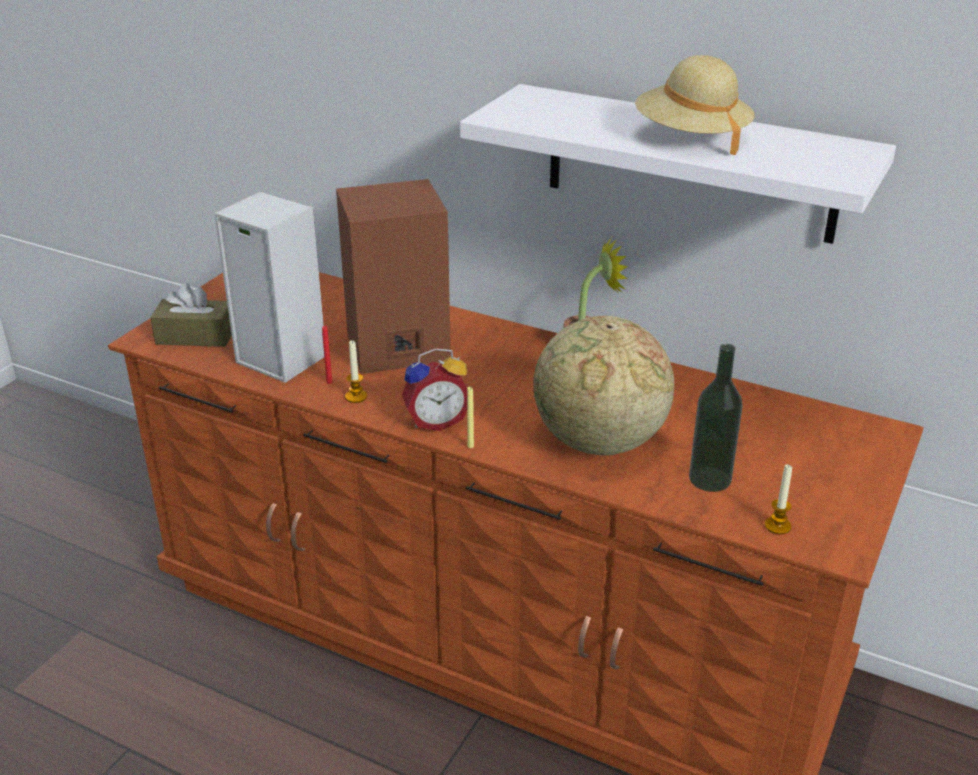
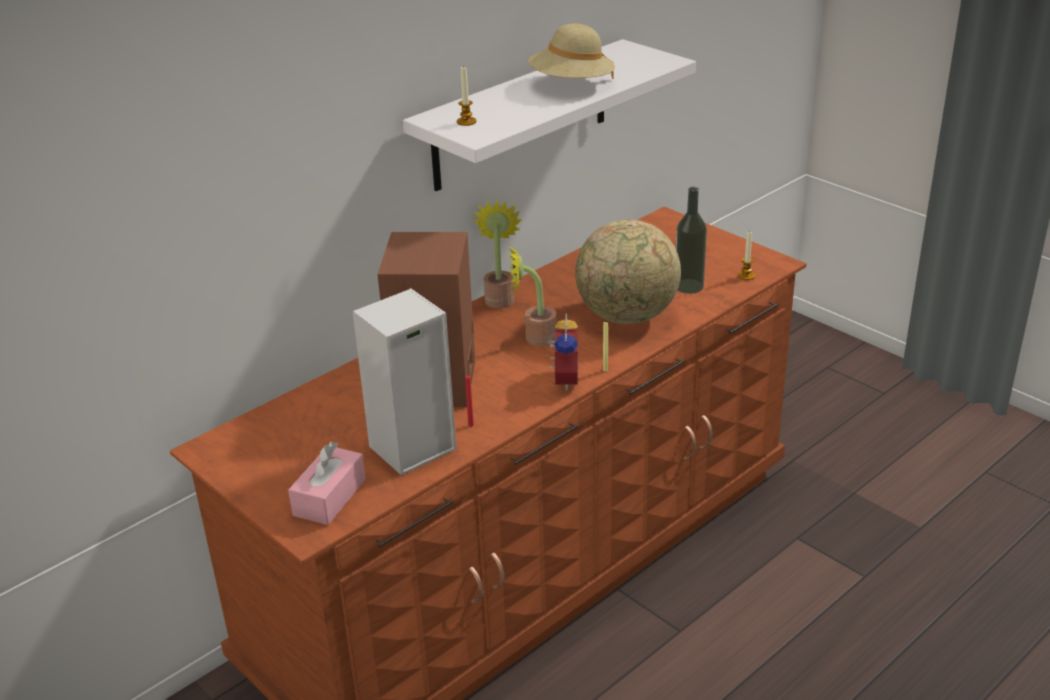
camera: 70 degrees left, 0 degrees up
(195, 336) = (329, 497): brown tissue box -> pink tissue box
(356, 397) = (503, 413): candle -> candle (466, 122)
(514, 387) = (534, 338): none -> potted plant

